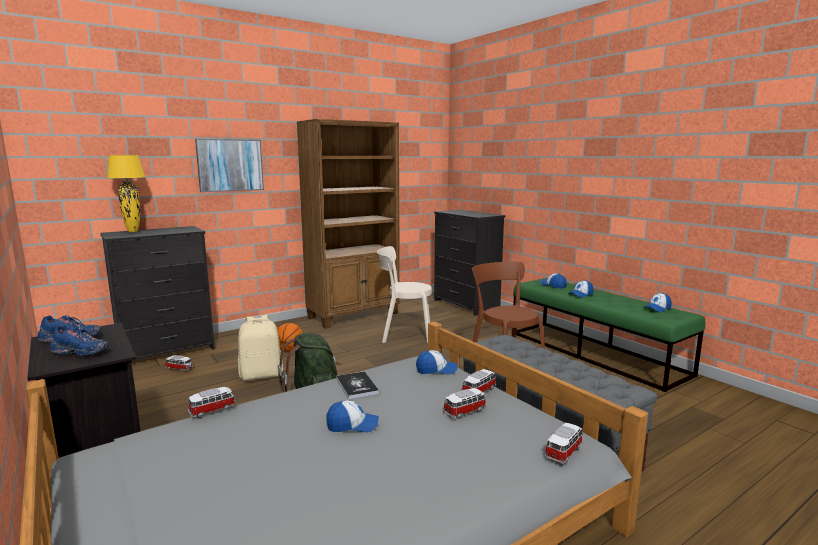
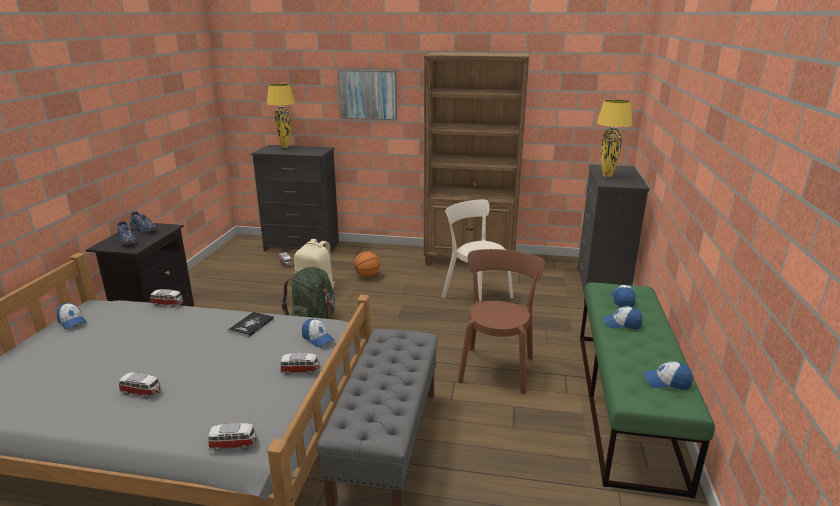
camera: 45 degrees right, 10 degrees up
(352, 425) = (191, 351): cap -> cap (72, 322)
(465, 214) = (607, 176): none -> yellow table lamp
(465, 411) = (257, 379): toy car -> toy car (142, 392)

